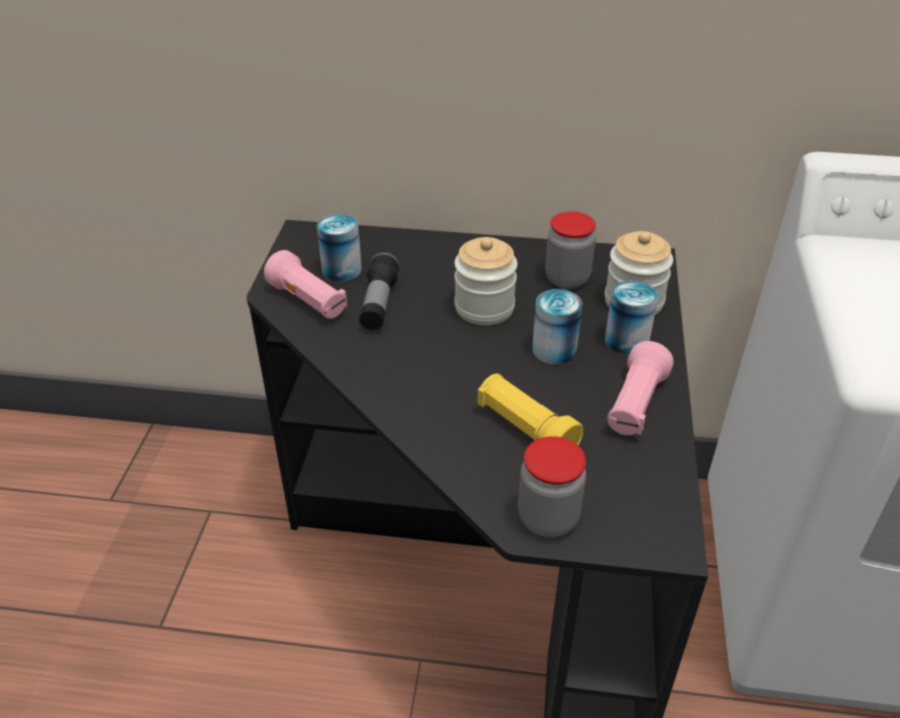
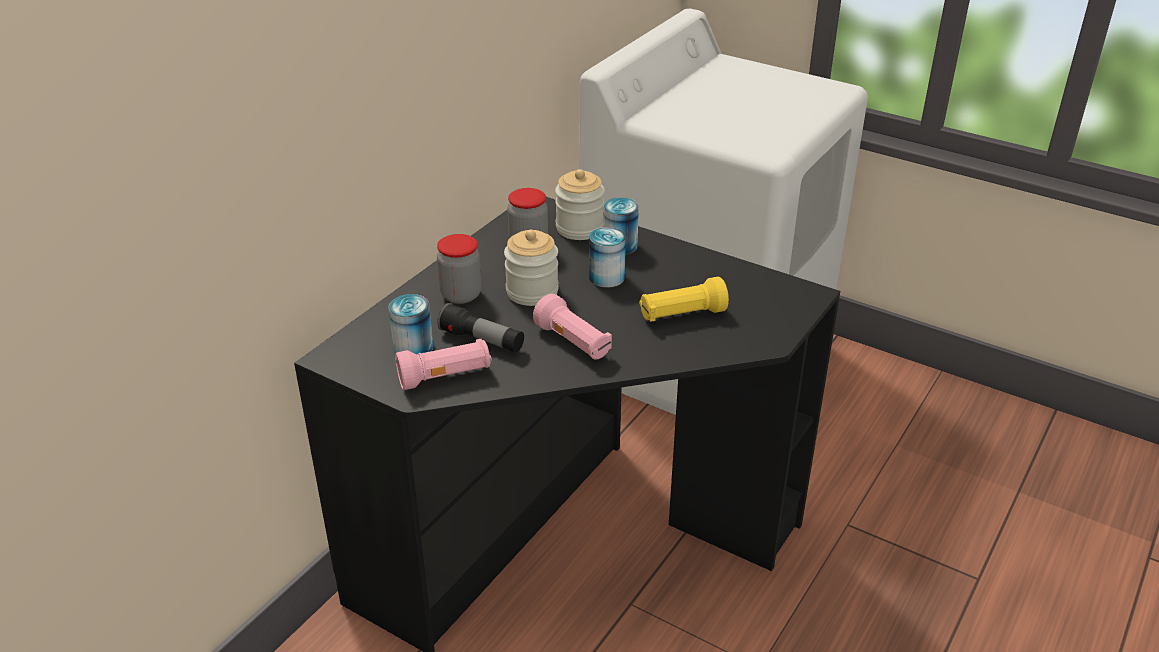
camera: 65 degrees left, 5 degrees down
(548, 518) = (767, 330): jar -> jar (461, 295)
(635, 405) = (687, 265): pink flashlight -> pink flashlight (573, 343)

